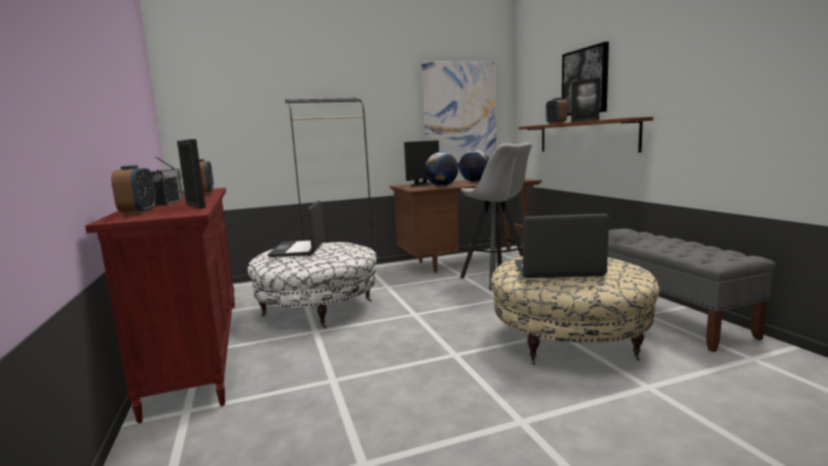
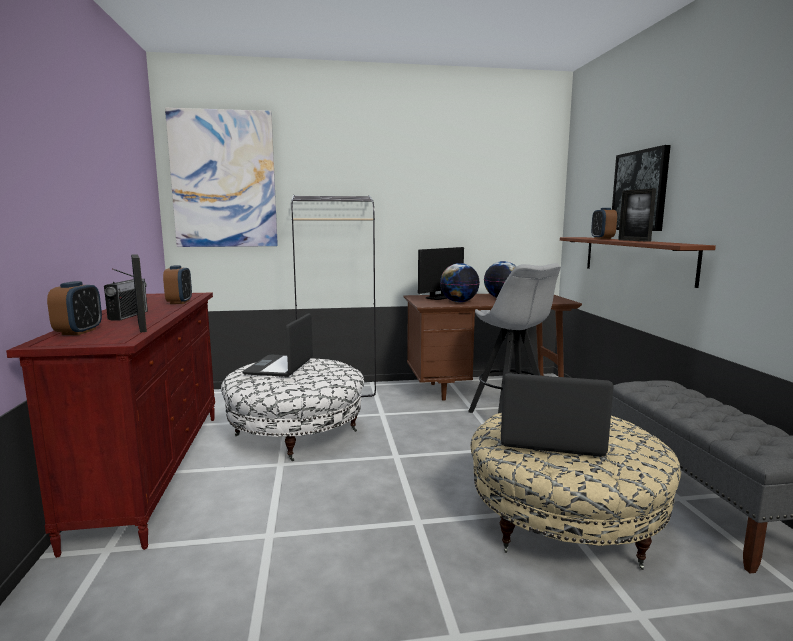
camera: 10 degrees right, 0 degrees up
(459, 115) = (492, 219): picture -> picture (224, 180)

